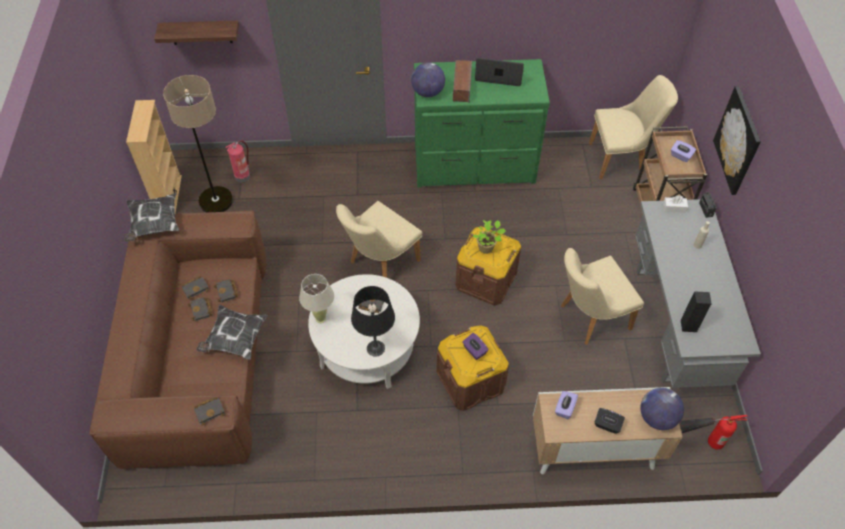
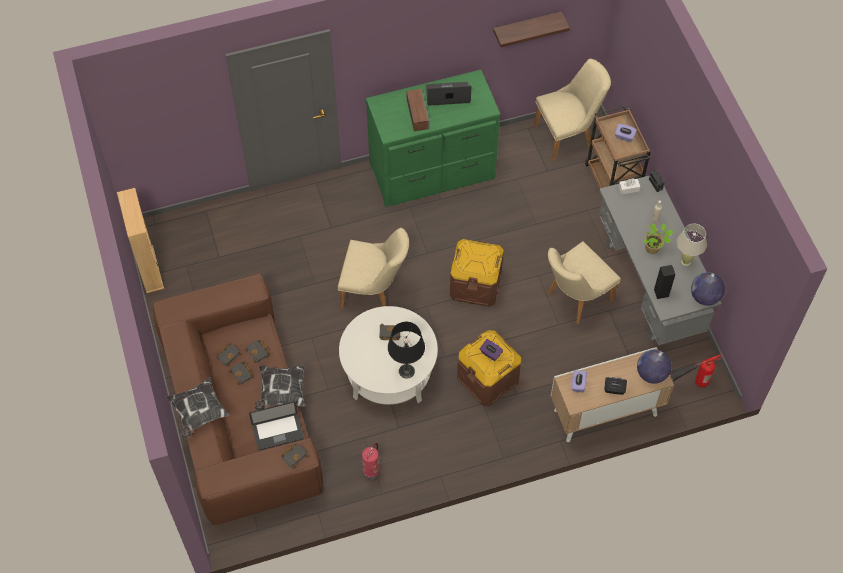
camera: 15 degrees left, 5 degrees up
(154, 224) = (175, 307): pillow -> pillow (198, 412)
(200, 32) = (168, 117): shelf -> shelf (526, 27)
(213, 381) = (278, 432): none -> laptop
(221, 210) = (206, 272): floor lamp -> none
(243, 176) = (213, 233): fire extinguisher -> fire extinguisher (371, 471)
(320, 318) = (350, 356): beige table lamp -> beige table lamp (685, 261)
(379, 264) = (374, 292): beige chair -> beige chair turned 105 degrees counterclockwise
(427, 92) = (388, 127): globe -> globe (704, 297)
(487, 248) = (475, 259): potted plant -> potted plant (653, 248)
(738, 141) = (670, 127): picture -> none

